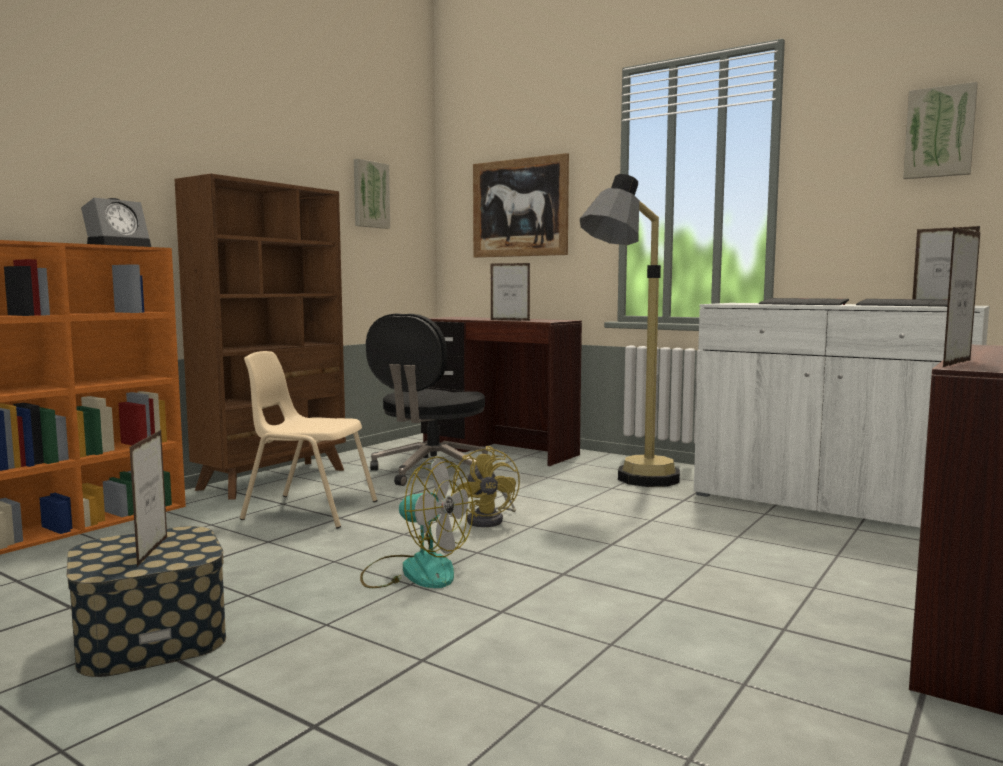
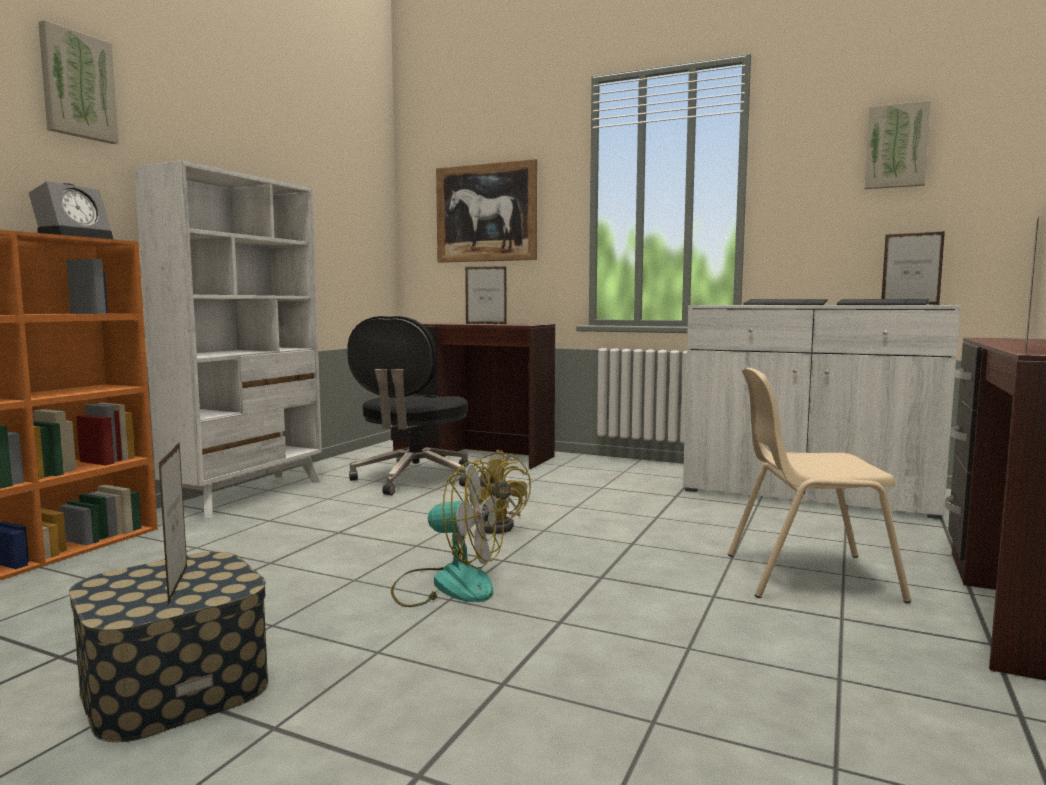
camera: 10 degrees left, 0 degrees up
(274, 479) = (248, 494): brown bookcase -> white bookcase
(309, 510) = (301, 526): beige chair -> beige chair (807, 576)
(370, 194) = (333, 195): picture -> picture (77, 86)
(629, 484) = (617, 482): floor lamp -> none

